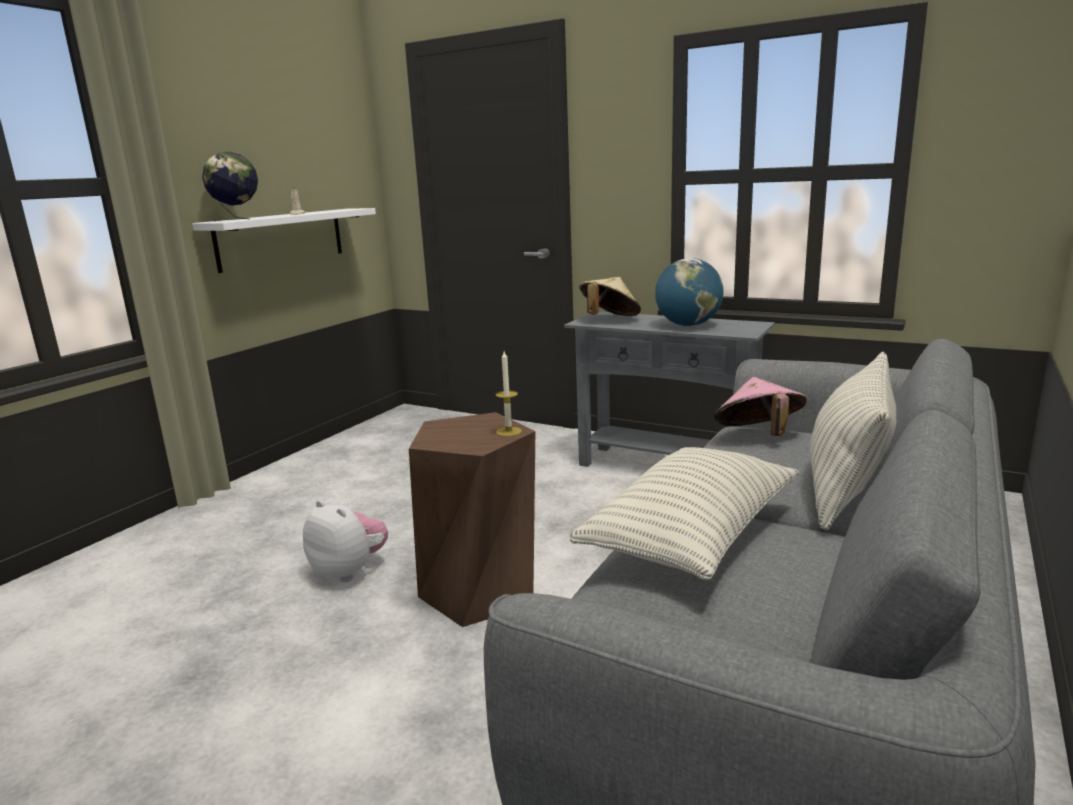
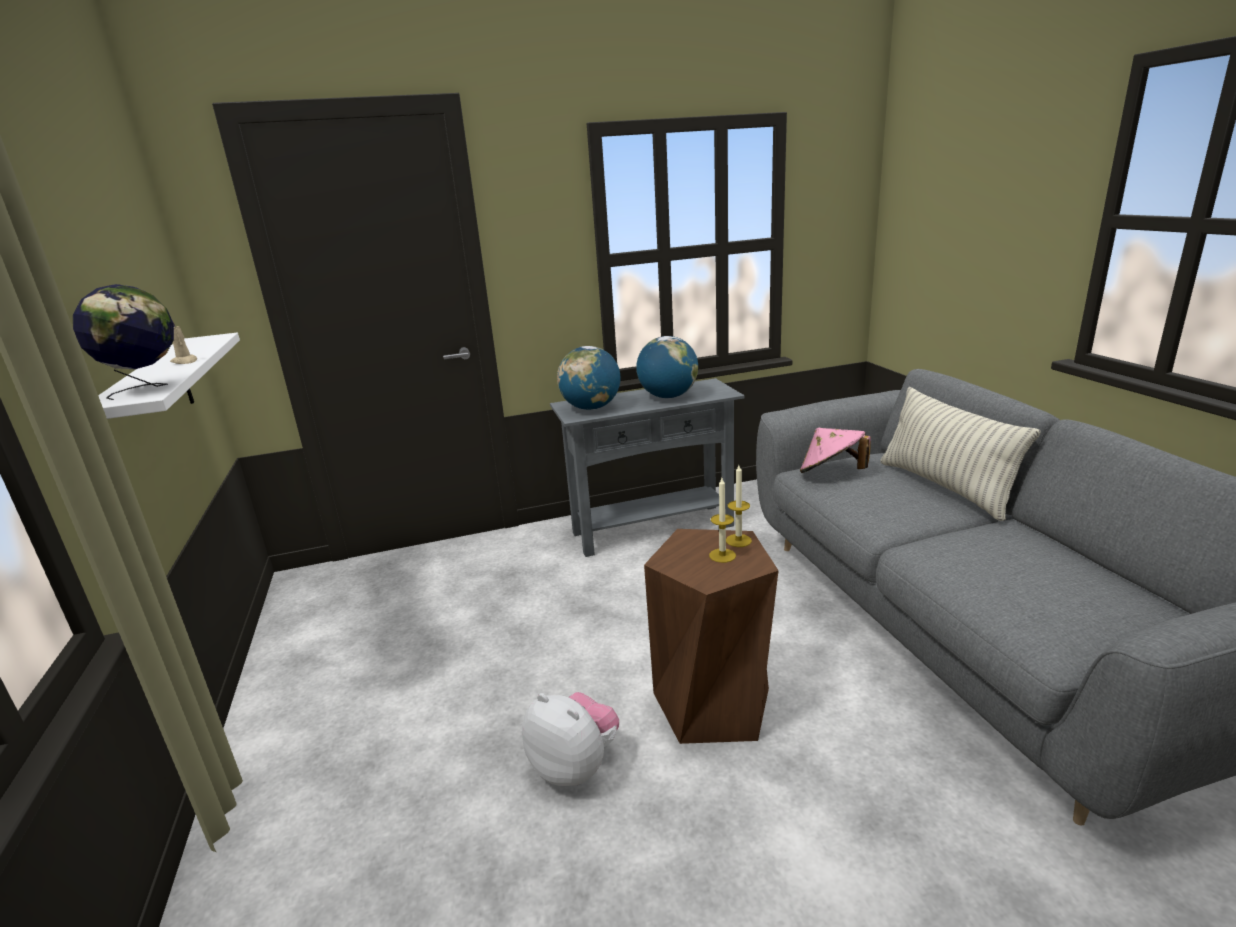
camera: 45 degrees left, 5 degrees up
(349, 571) = (575, 766): plush toy -> plush toy turned 45 degrees clockwise
(475, 434) = (722, 555): none -> candle
(609, 319) = (591, 408): beige hat -> globe
(692, 536) = (969, 560): pillow -> none

